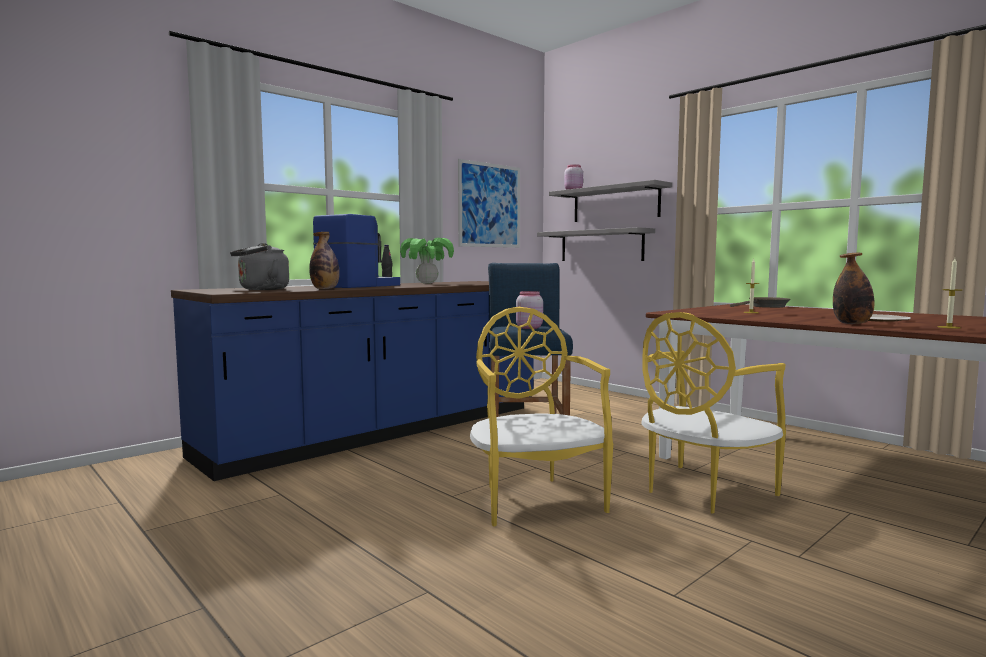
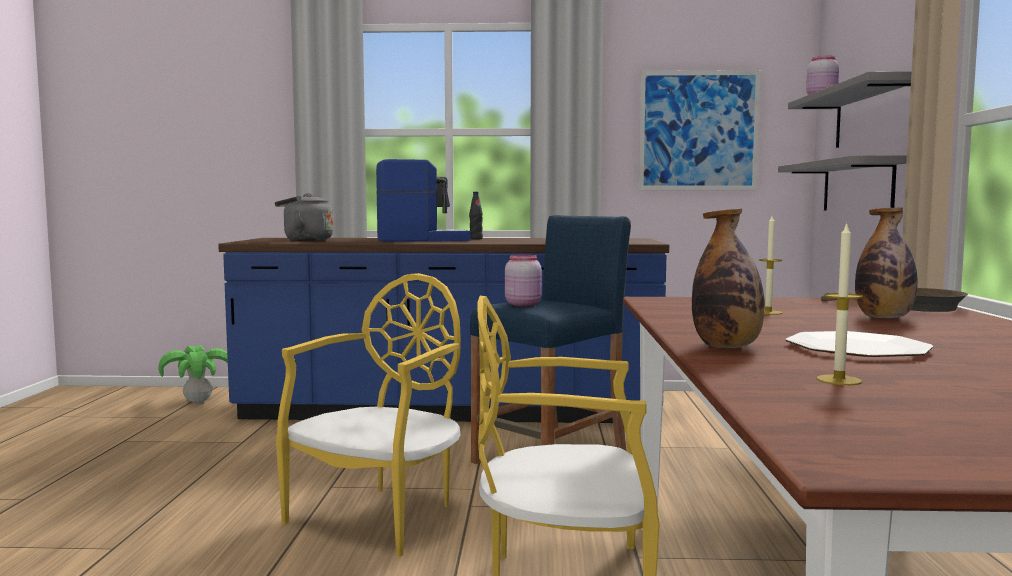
camera: 45 degrees right, 0 degrees up
(325, 289) = (351, 242): bottle -> bottle (884, 318)
(427, 283) = (534, 239): potted plant -> potted plant (198, 401)

